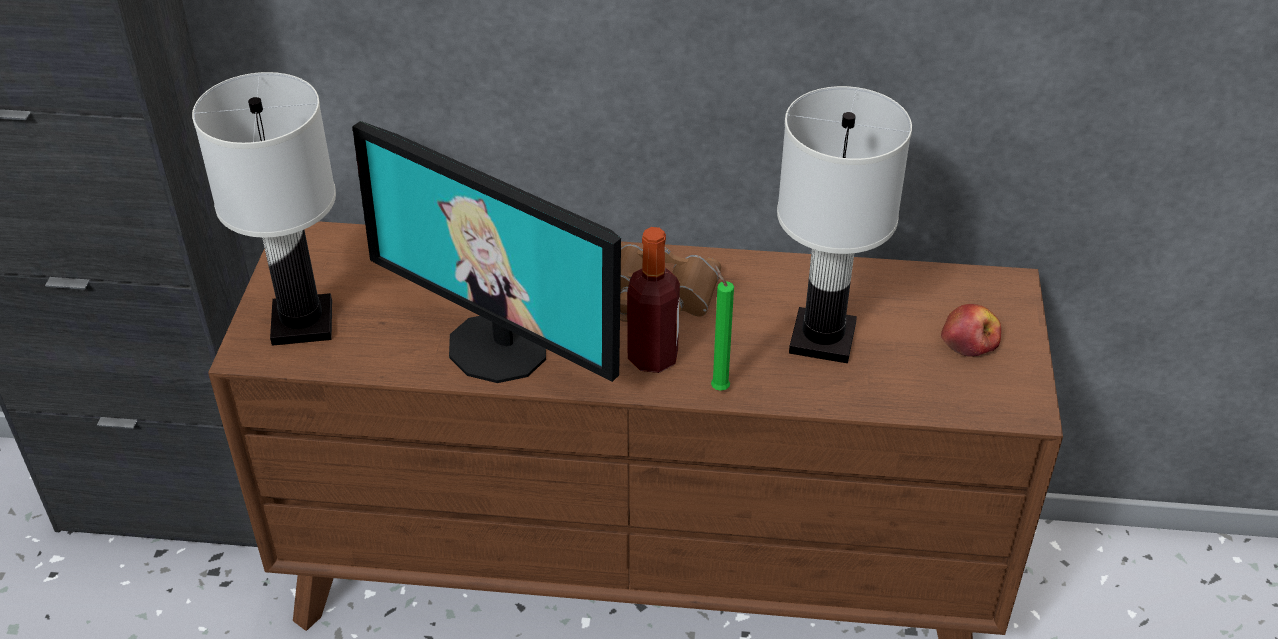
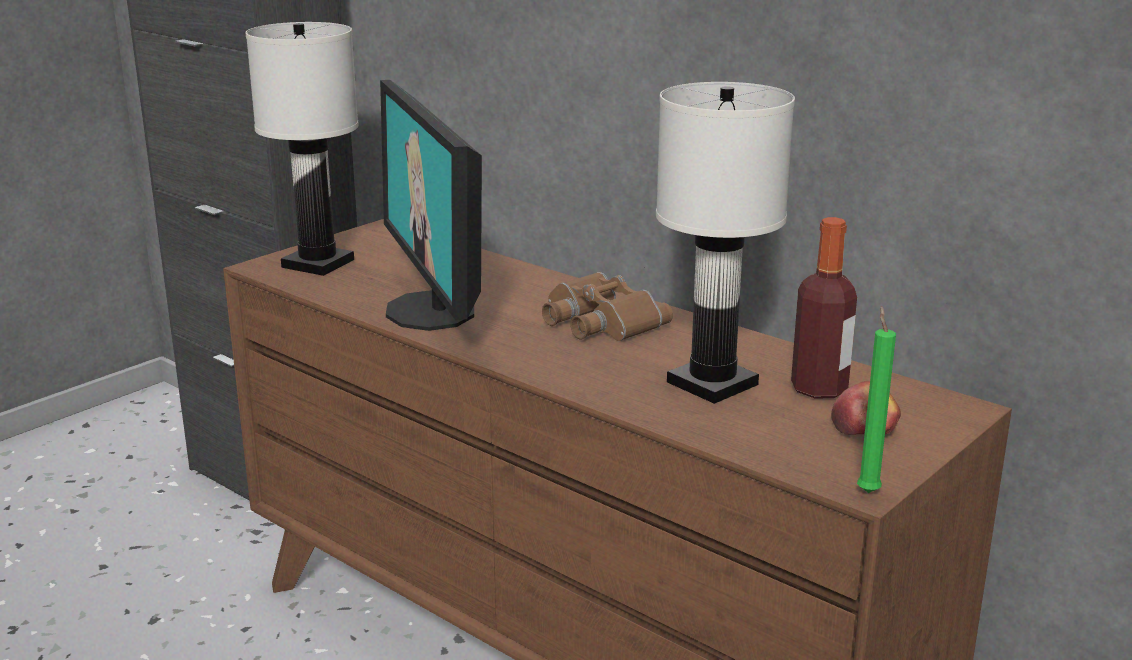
camera: 35 degrees right, 20 degrees down
(653, 357) = (543, 350): bottle -> bottle (819, 389)
(718, 387) = (572, 381): green candle -> green candle (867, 490)

